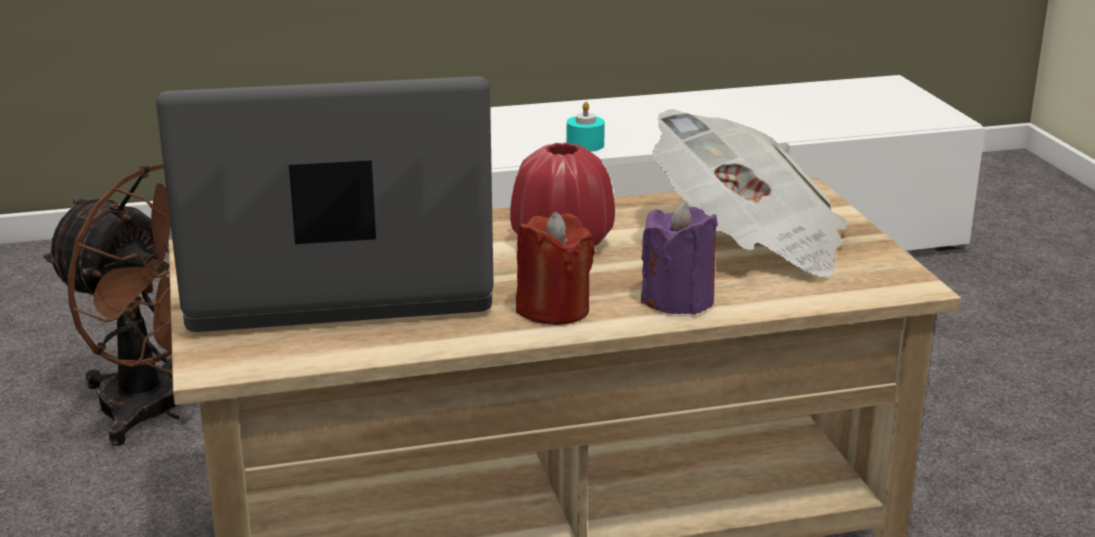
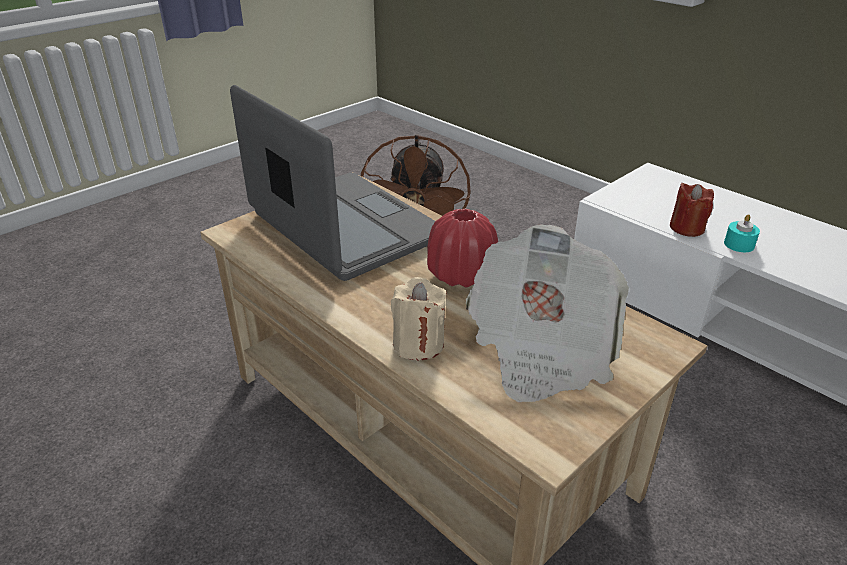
camera: 60 degrees right, 10 degrees up
(553, 309) = (365, 302): red candle -> red candle (687, 228)
(678, 300) = (418, 344): purple candle -> beige candle

